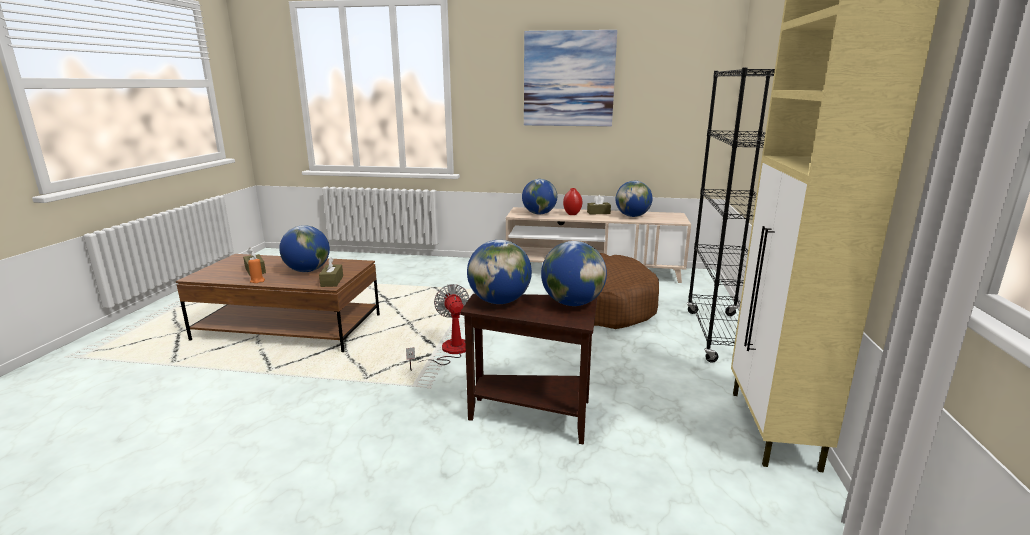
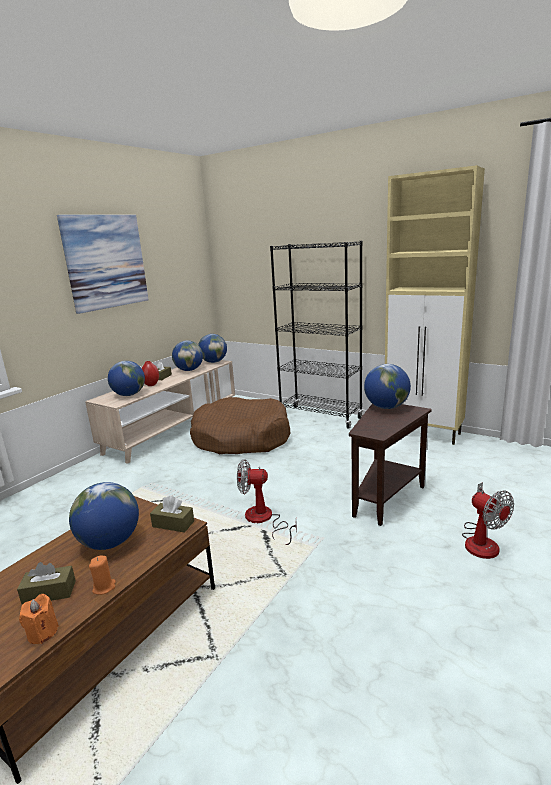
camera: 65 degrees left, 0 degrees up
(219, 278) = (42, 633): none -> orange candle
(469, 506) = (481, 540): none -> fan
(499, 301) = (371, 426): globe -> globe (213, 362)

